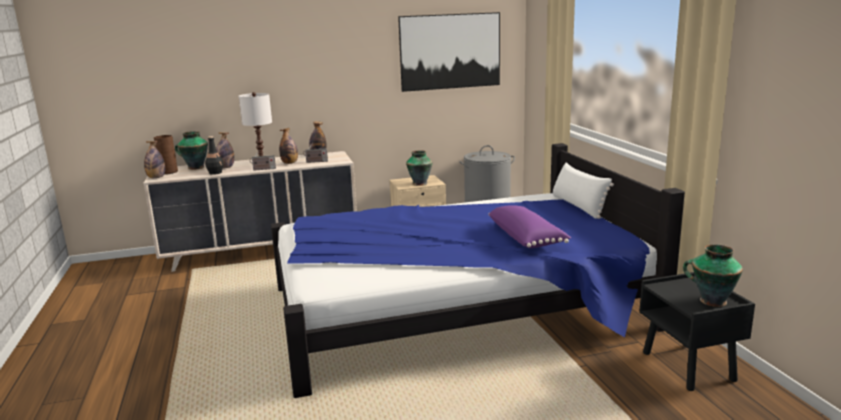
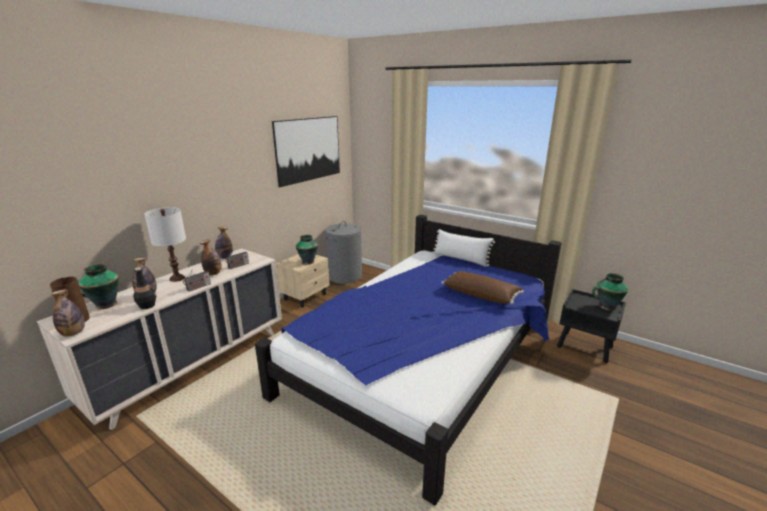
camera: 40 degrees left, 5 degrees up
(526, 238) = (481, 294): purple pillow -> brown pillow

